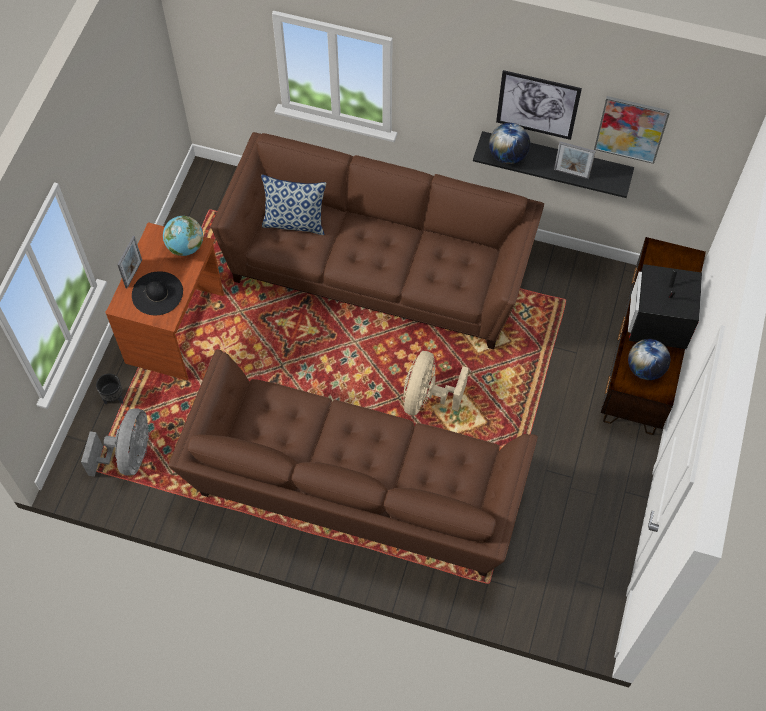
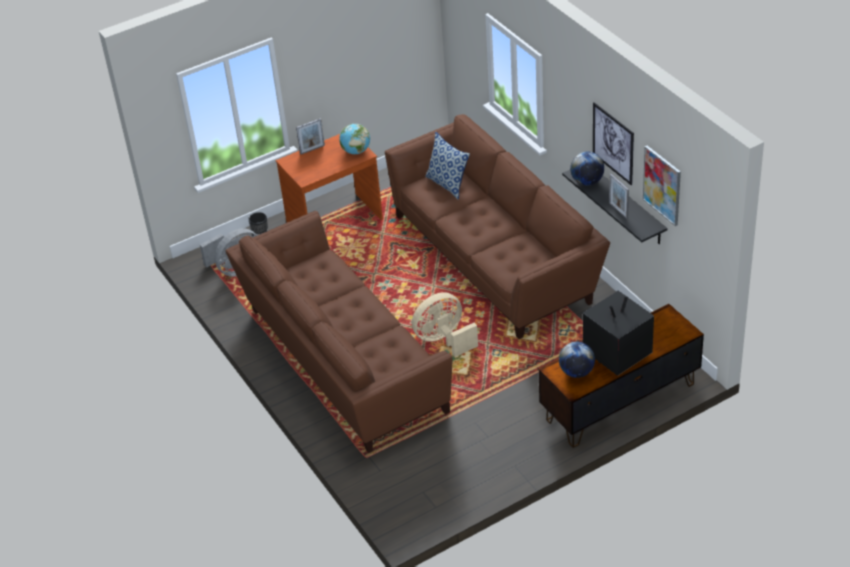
camera: 45 degrees right, 20 degrees down
(157, 293) = (314, 165): black hat -> none

